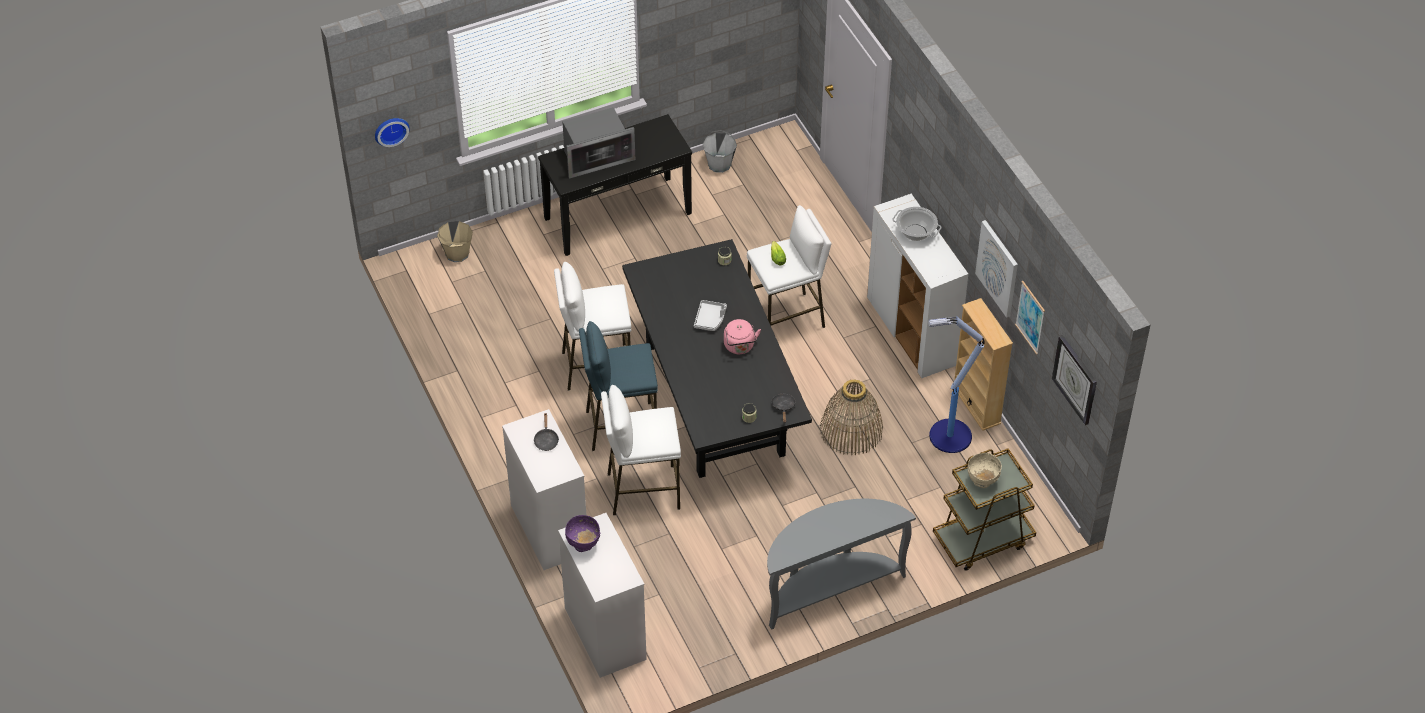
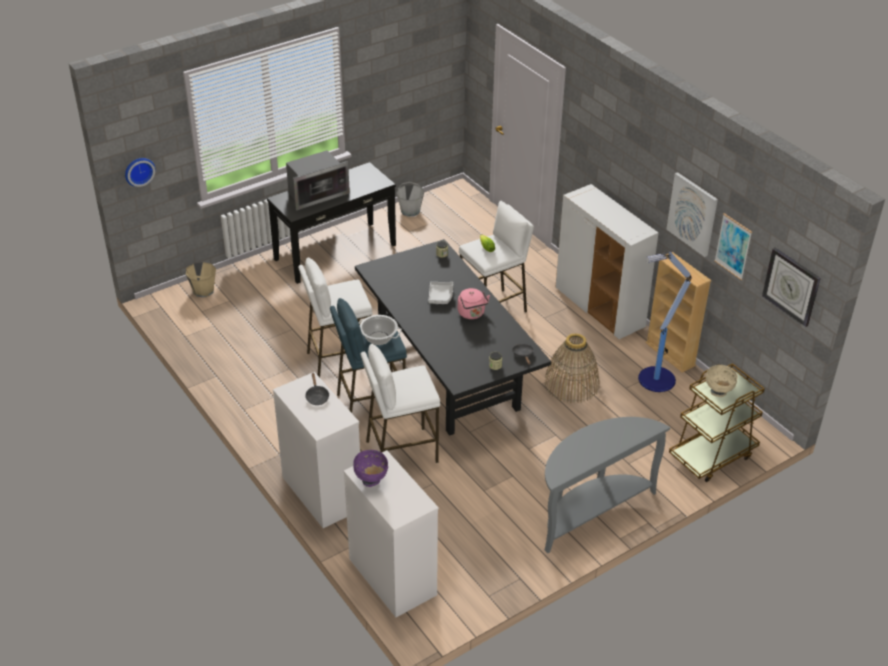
camera: 10 degrees left, 10 degrees down
(916, 232) = (604, 209): cooking pot -> cooking pot (379, 338)

